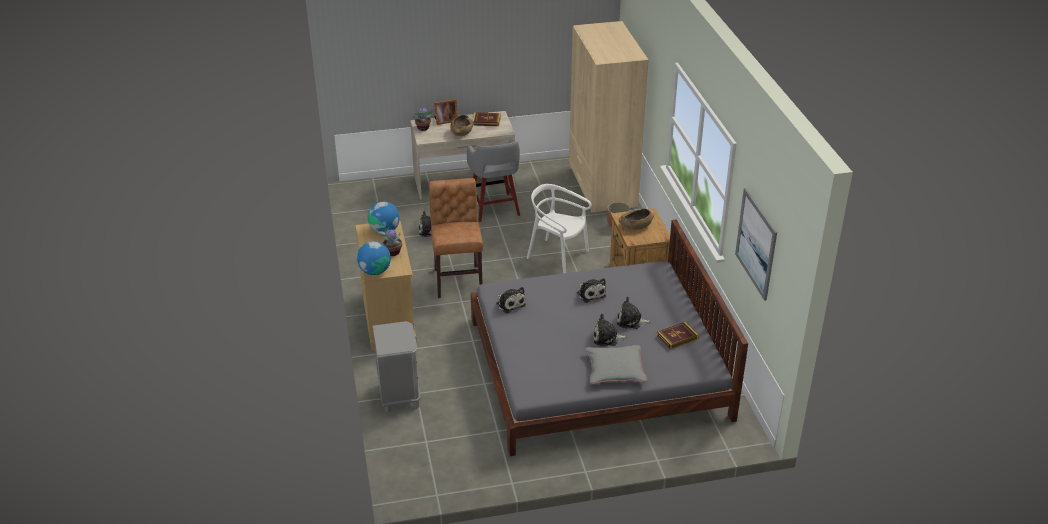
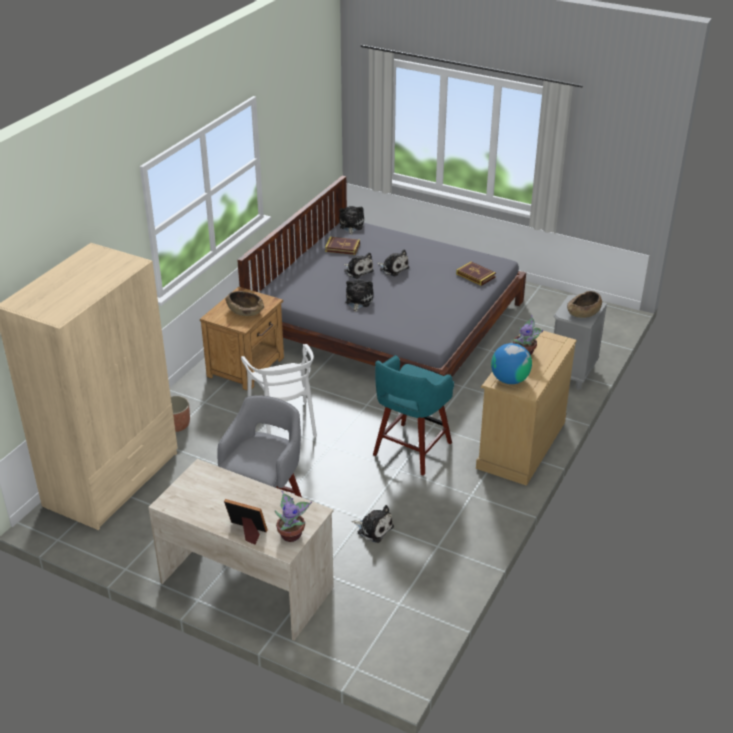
camera: 140 degrees left, 0 degrees up
(375, 271) = (559, 343): globe -> none
(458, 279) = (411, 450): brown chair -> turquoise stool
(461, 132) = (253, 498): brown bowl -> brown bowl (583, 313)
(486, 121) = (198, 500): book -> book (475, 275)
(510, 304) = (435, 323): plush toy -> plush toy (351, 226)
(615, 369) = (417, 250): grey pillow -> none
(756, 243) = (298, 130): picture -> none

